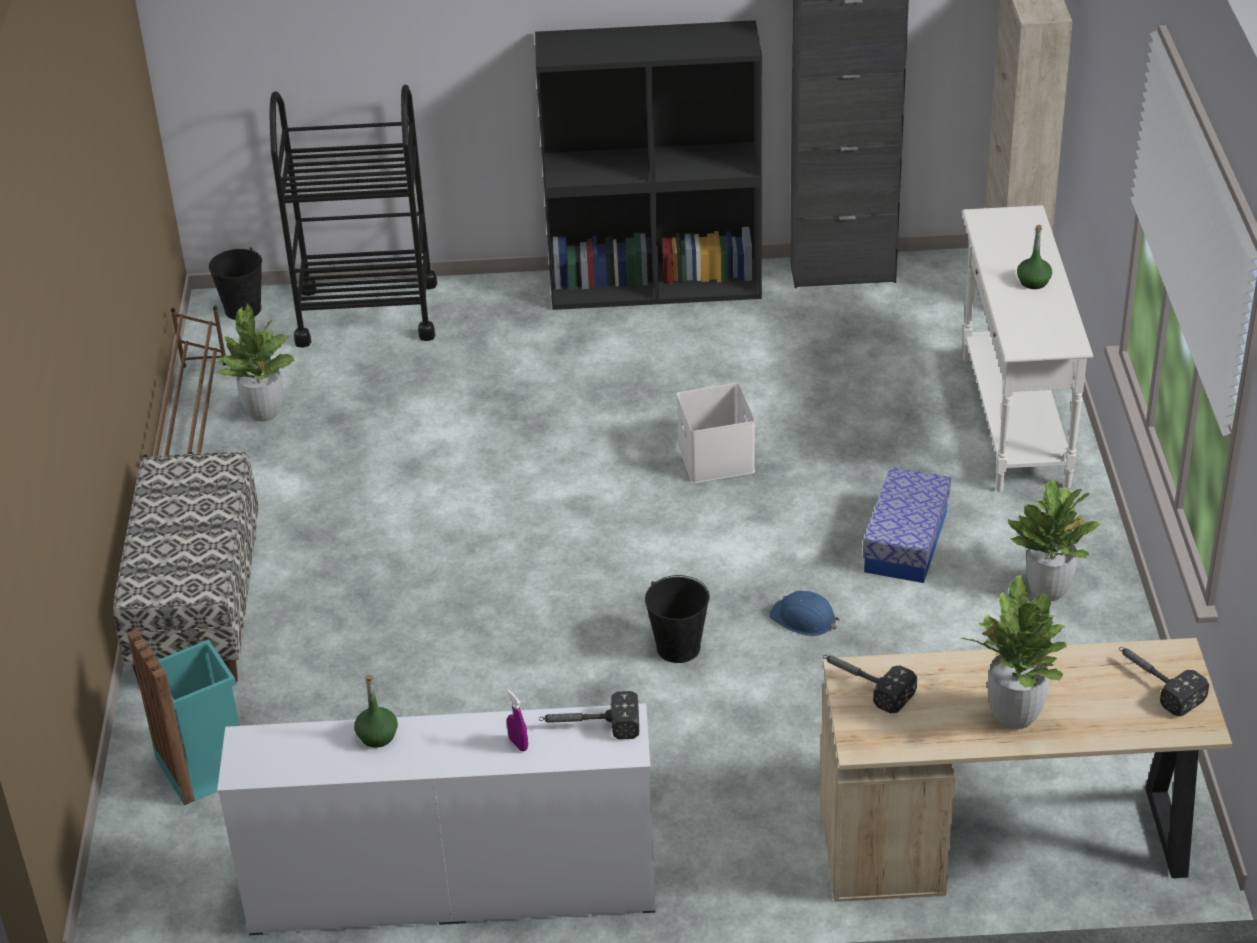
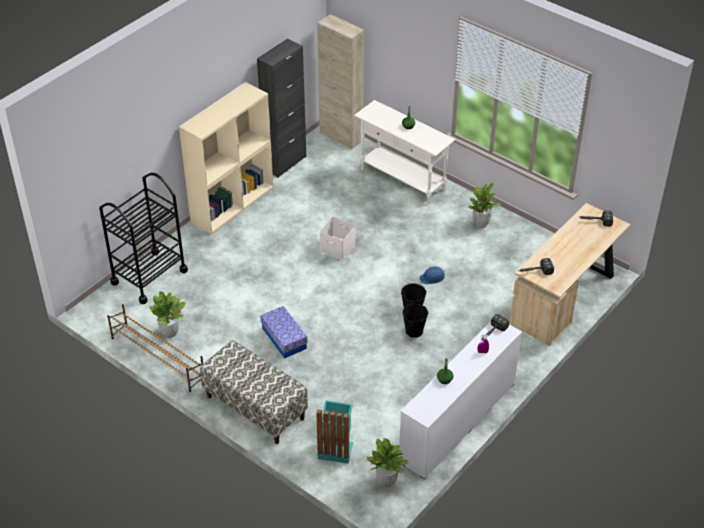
camera: 50 degrees left, 5 degrees up
(242, 309) = (100, 305): black bucket -> black bucket (414, 331)
(656, 284) = (232, 203): black bookcase -> beige bookcase
(906, 542) = (426, 236): storage box -> storage box (284, 338)
(1014, 715) = (578, 253): potted plant -> potted plant (386, 482)

